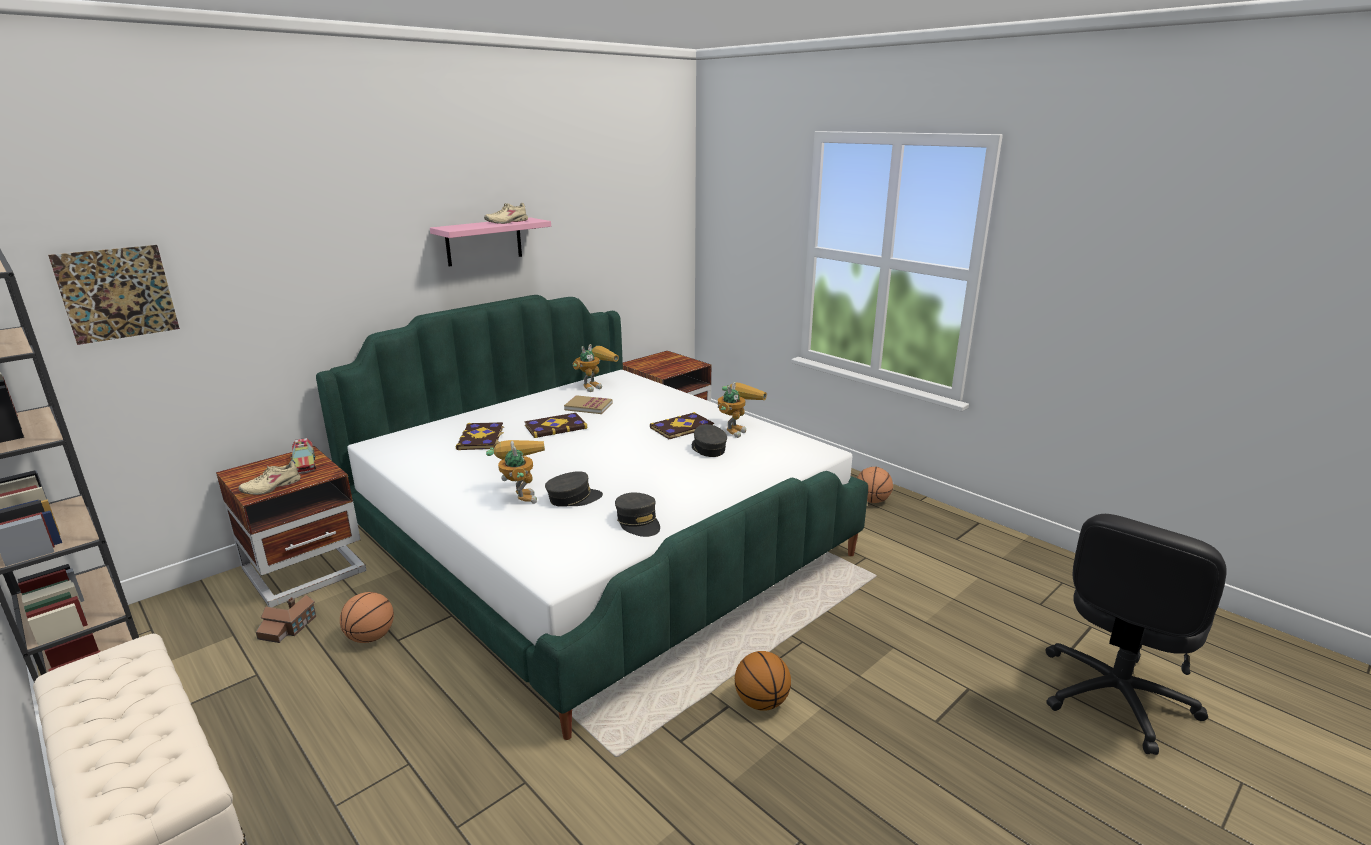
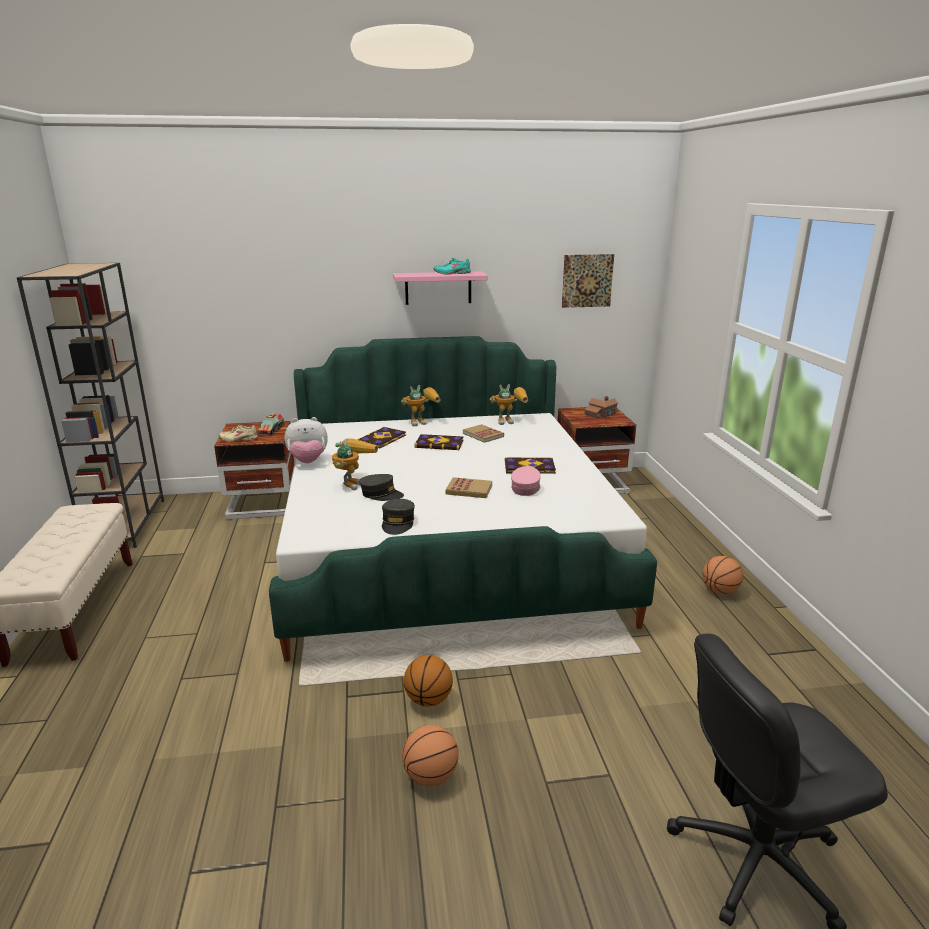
camera: 35 degrees right, 0 degrees up
(117, 293) = (182, 298): picture -> picture (587, 281)
(288, 627) = (222, 533): toy house -> toy house (600, 414)
(371, 637) = (253, 555): basketball -> basketball (430, 776)
(426, 488) = (308, 462): none -> plush toy
(507, 222) = (452, 273): beige shoe -> turquoise shoe
(658, 466) = (469, 490): none -> book
(708, 448) = (525, 488): grey cap -> pink cap
(736, 429) = (571, 480): toy robot -> toy robot (422, 422)

